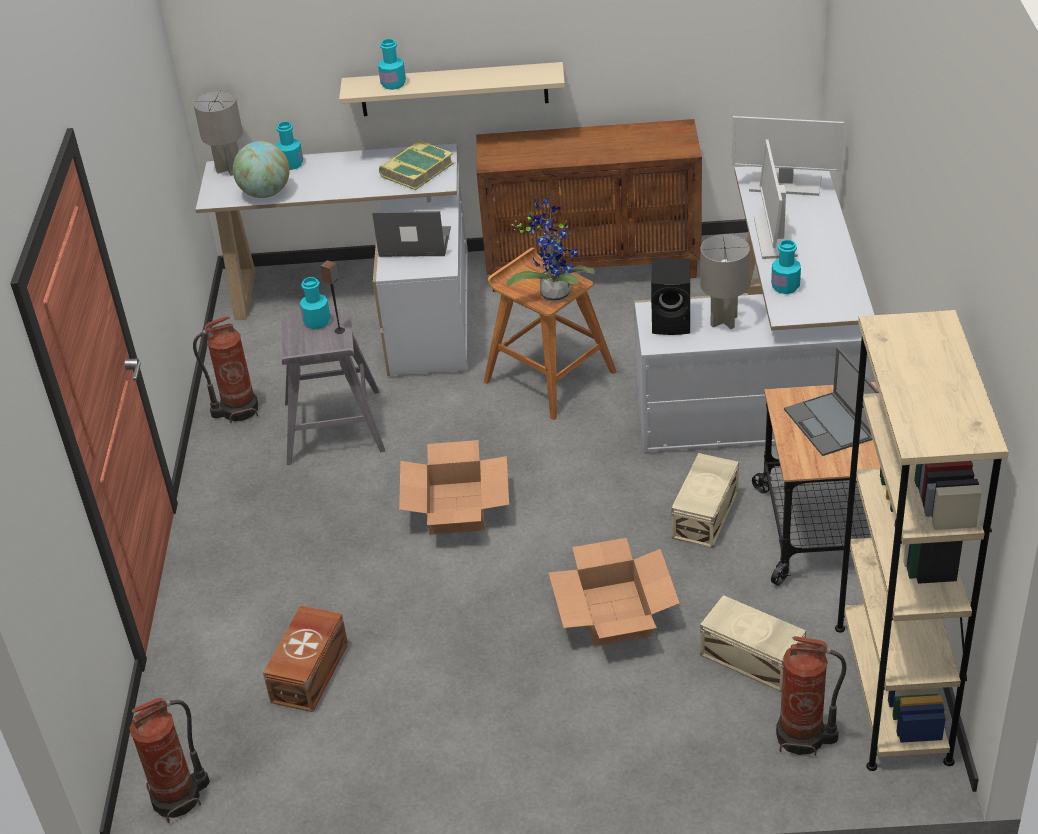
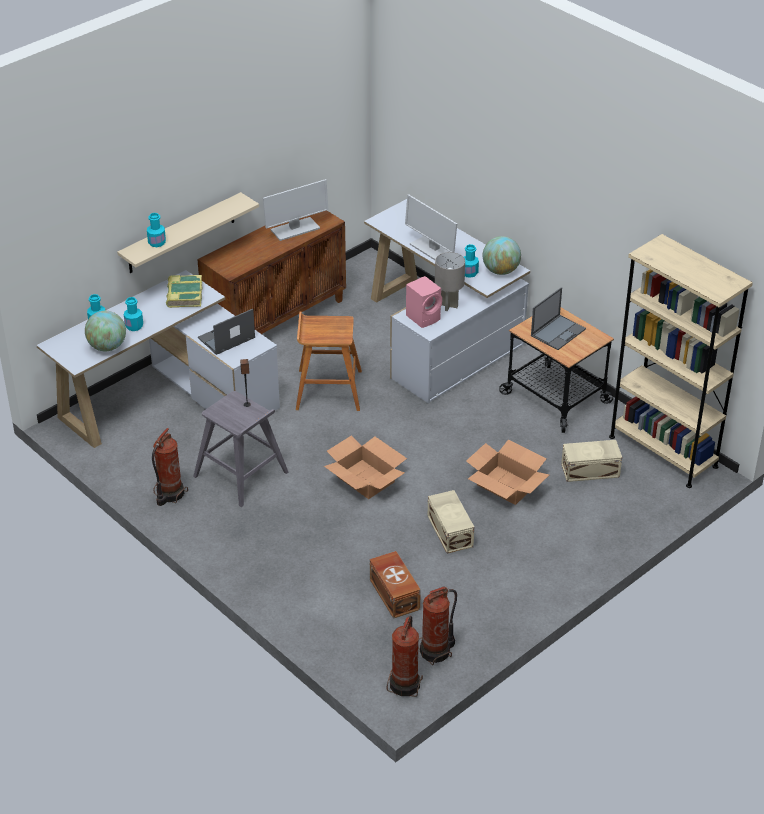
camera: 45 degrees left, 0 degrees up
(229, 169) = (60, 343): grey table lamp -> none
(317, 322) = (227, 406): turquoise bottle -> turquoise bottle (134, 326)
(553, 292) = (339, 331): potted plant -> none
(673, 321) = (424, 317): black speaker -> pink speaker
(707, 514) = (493, 418): beige storage box -> beige storage box (450, 530)
(784, 184) = (402, 220): monitor -> monitor (295, 229)
(803, 737) = (649, 490): fire extinguisher -> fire extinguisher (436, 651)
(830, 424) = (558, 332): laptop -> laptop turned 75 degrees counterclockwise
(832, 302) = (500, 271): none -> globe

